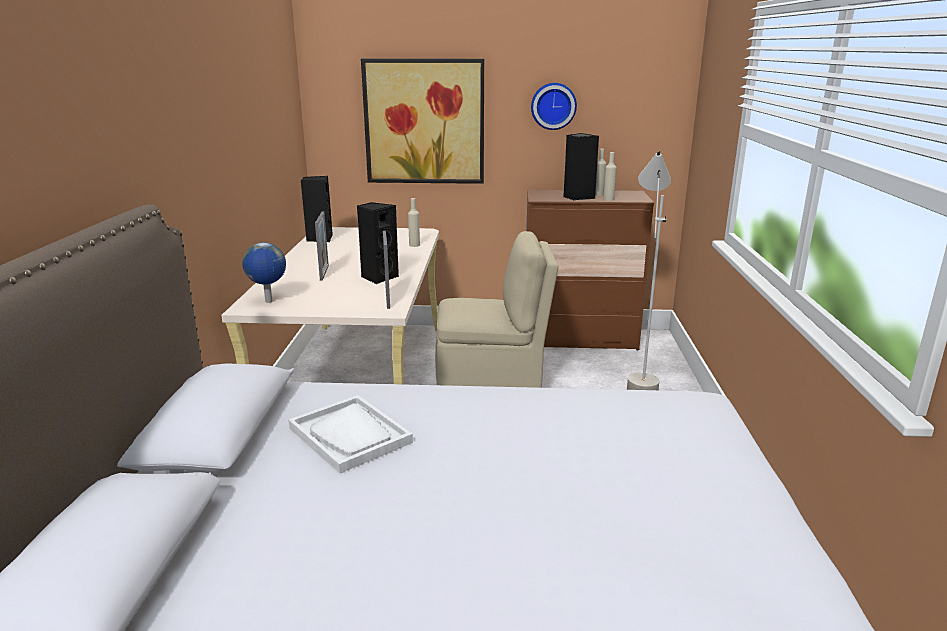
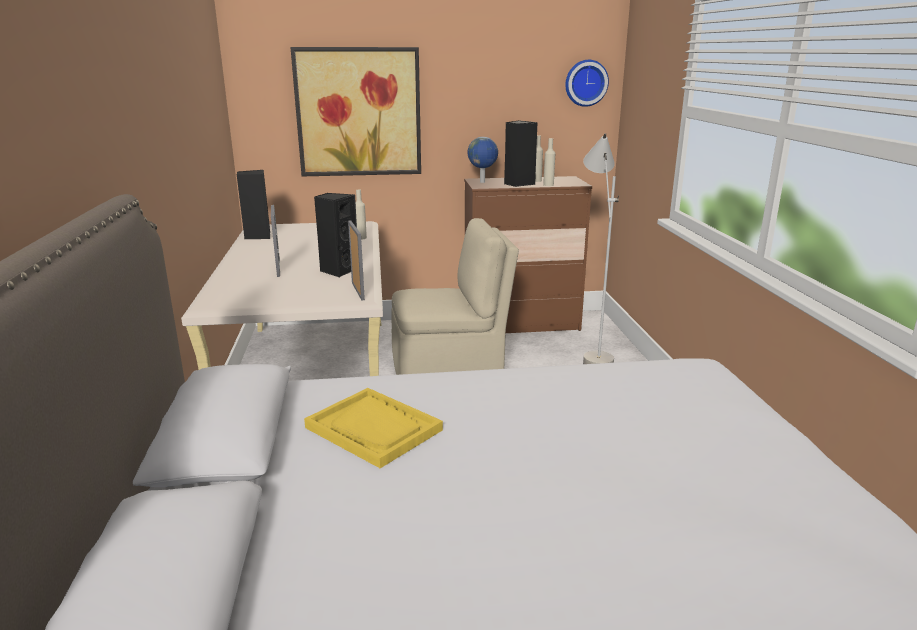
camera: 10 degrees left, 0 degrees up
(269, 301) = (231, 301): globe -> globe (482, 182)
(350, 435) = (374, 429): white tray -> yellow tray
(553, 106) = (488, 94): wall clock -> wall clock (585, 83)

